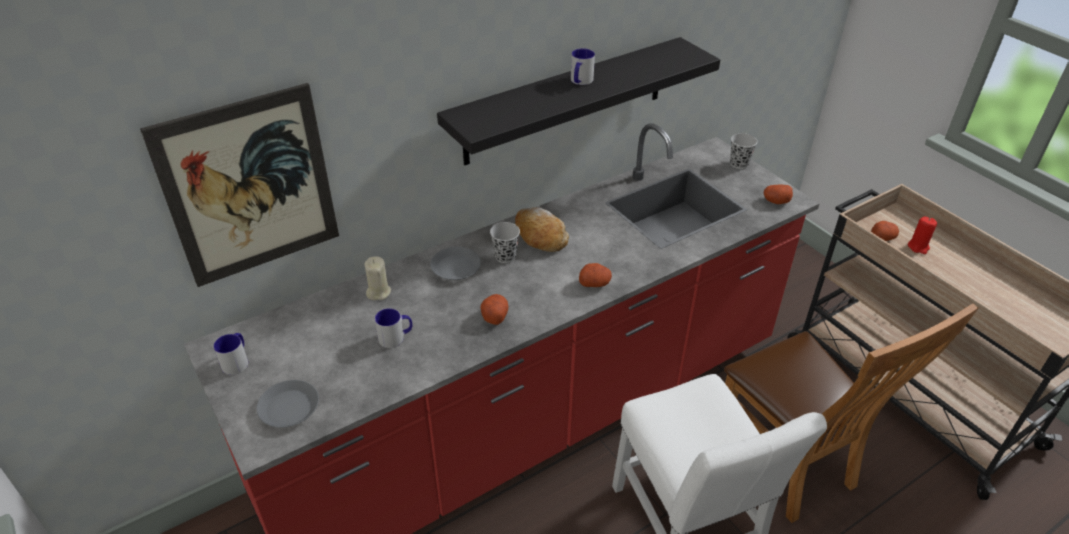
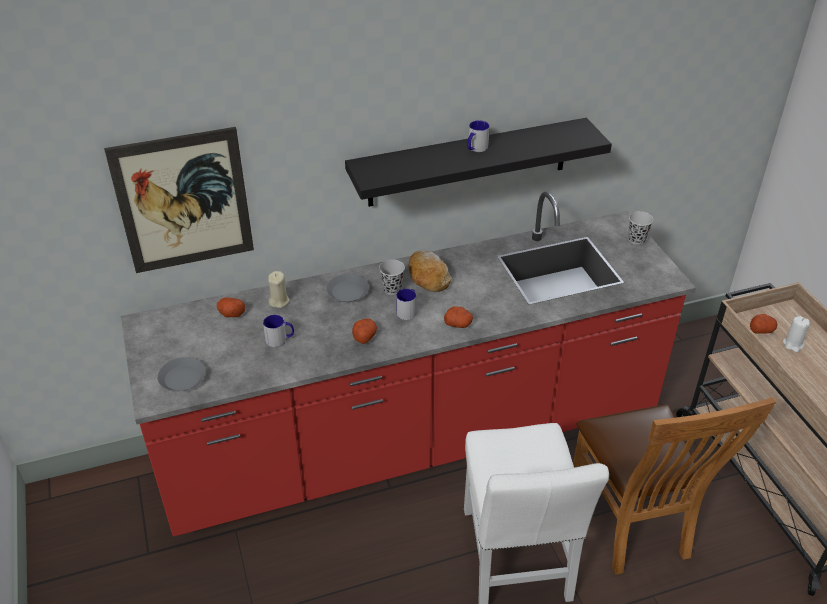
camera: 15 degrees right, 0 degrees up
(237, 361) = (155, 336): mug -> mug (408, 311)
(776, 201) = (654, 279): potato -> potato (231, 313)
(918, 247) = (793, 344): red candle -> white candle

